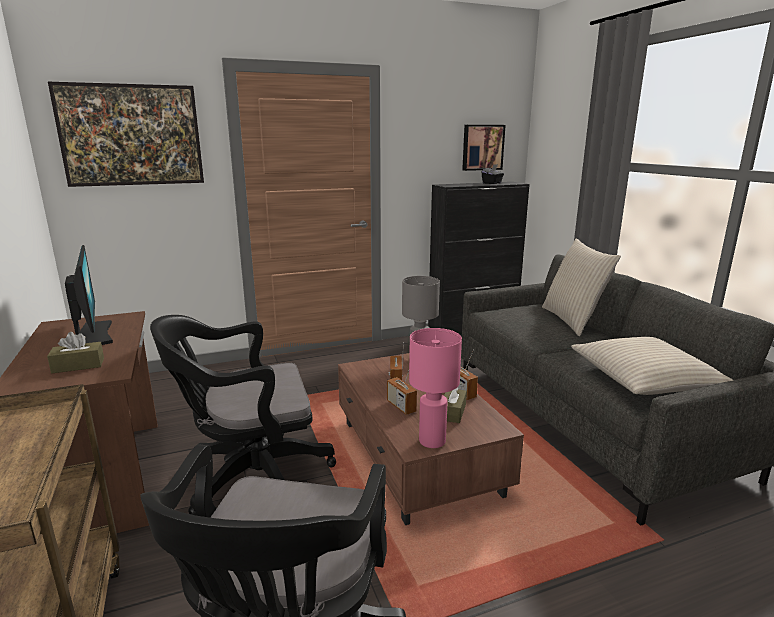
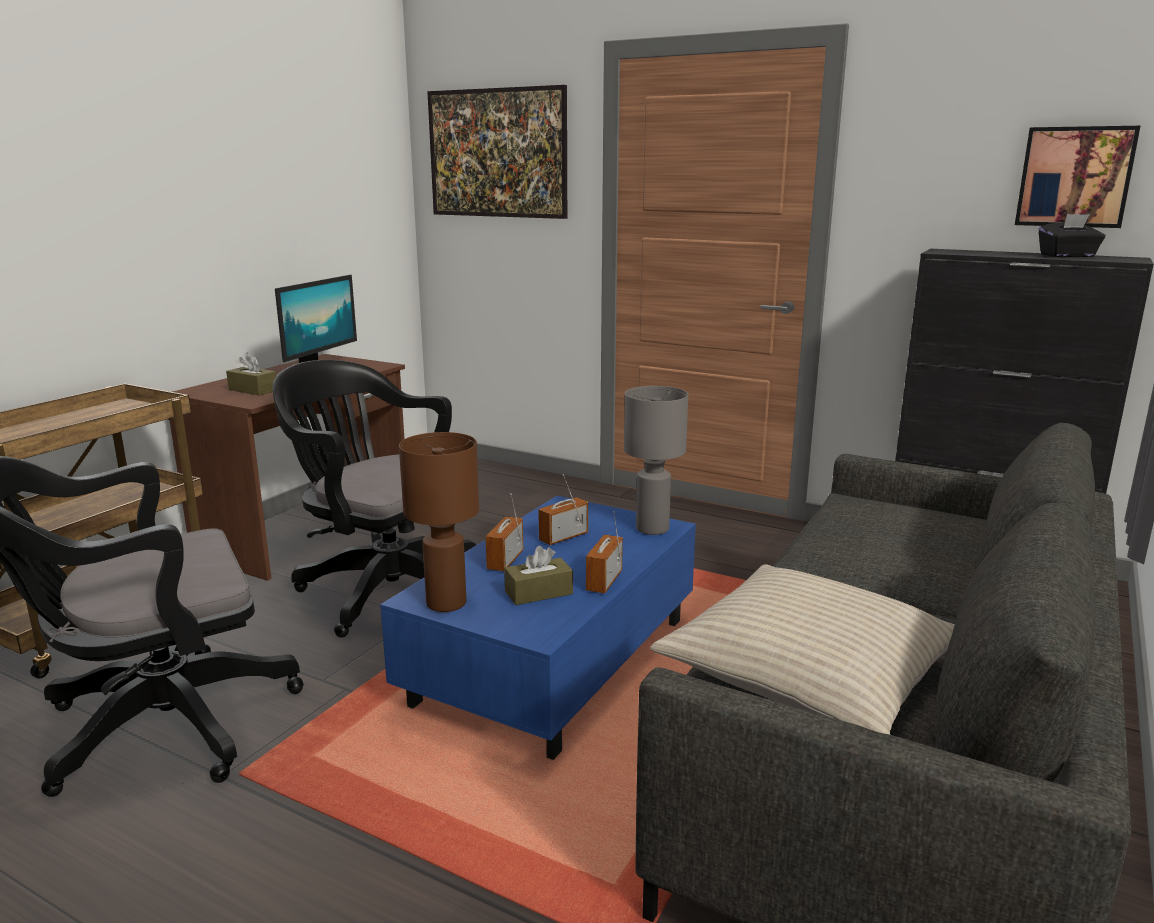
camera: 50 degrees right, 0 degrees up
(417, 458) = (552, 663): brown coffee table -> blue coffee table
(432, 441) = (446, 604): pink table lamp -> brown table lamp
(572, 320) = (964, 560): beige pillow -> none

